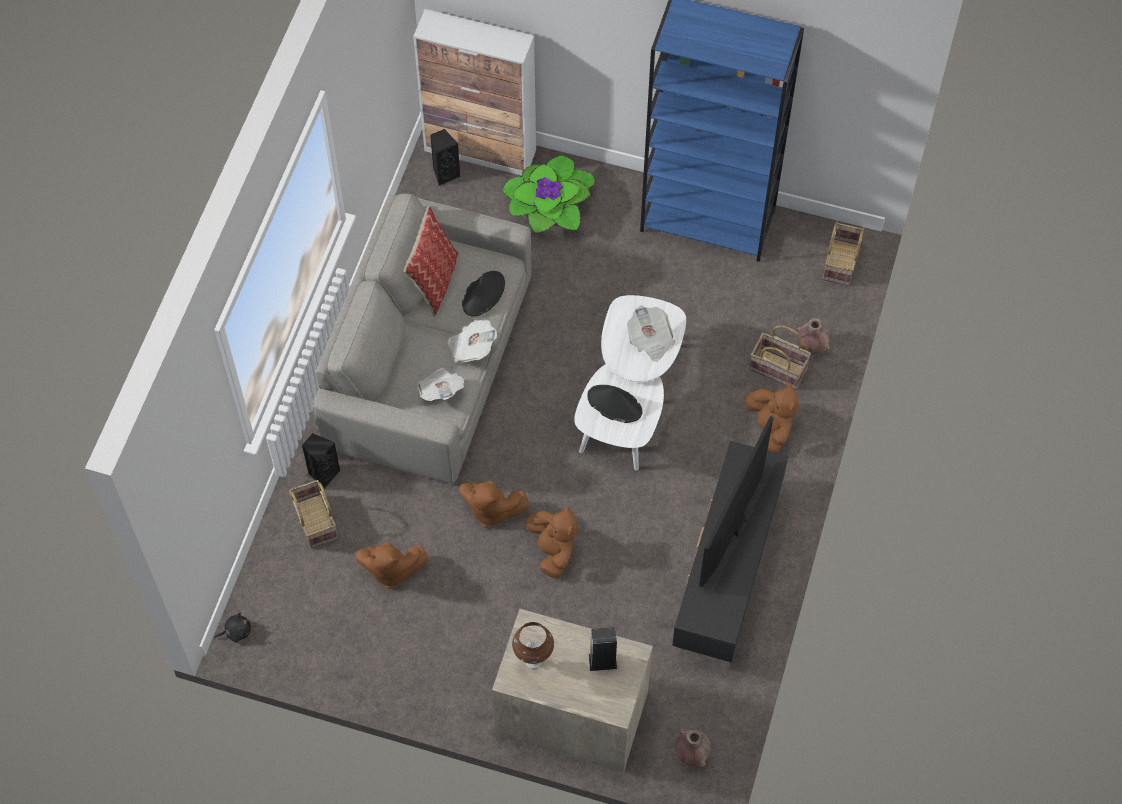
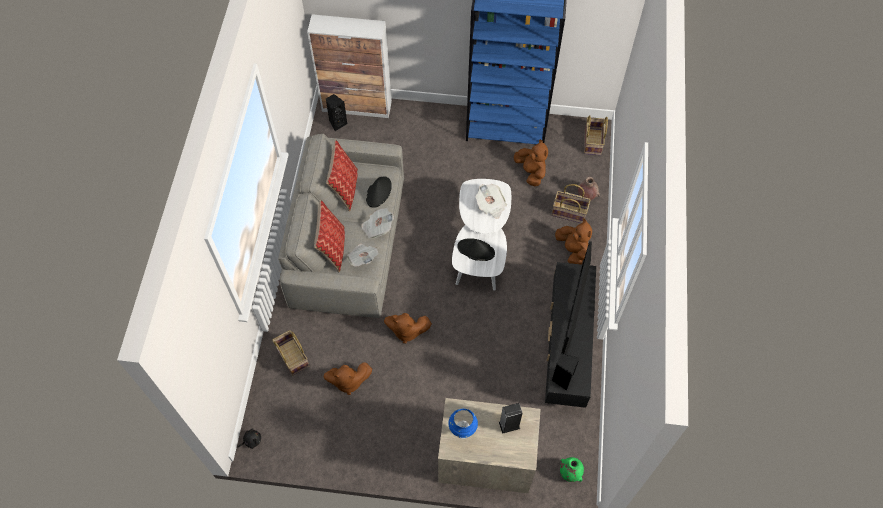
camera: 10 degrees left, 0 degrees up
(323, 474) = (292, 325): black speaker -> black speaker (562, 379)
(399, 369) = (333, 248): none -> pillow
(533, 661) = (462, 433): brown table lamp -> blue table lamp
(550, 208) = (407, 135): potted plant -> none
(553, 550) = (451, 351): brown plush toy -> brown plush toy (531, 172)
(691, 754) = (569, 473): brown vase -> green vase

